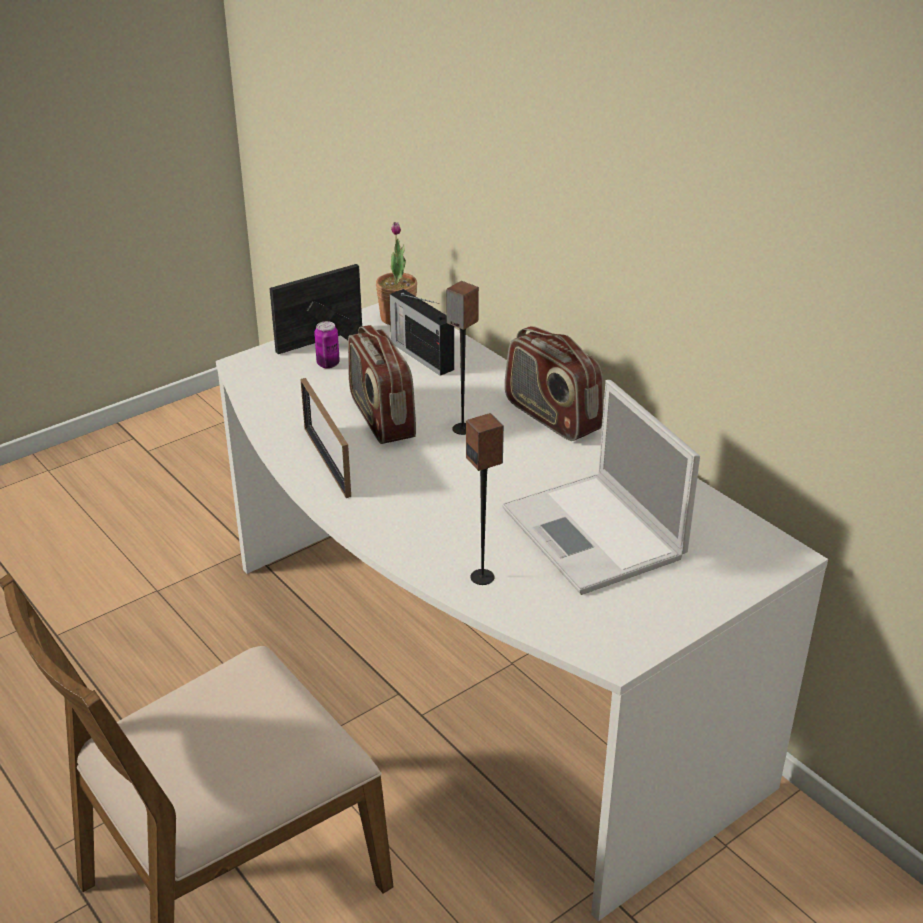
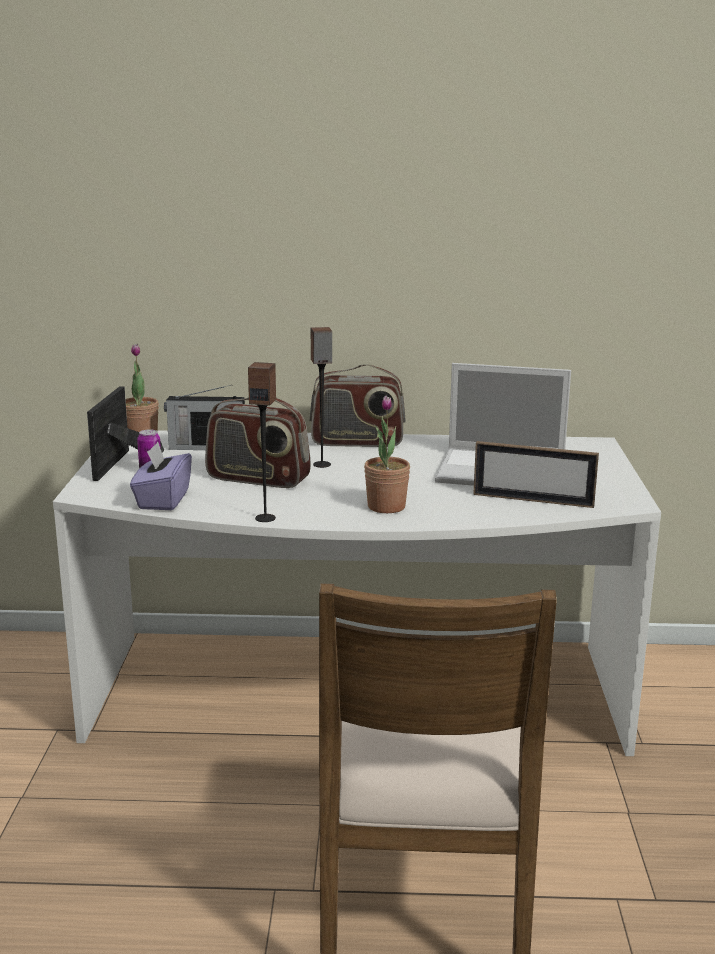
camera: 50 degrees left, 15 degrees down
(275, 402) = (162, 500): none -> purple tissue box
(327, 461) = (278, 508): picture frame -> picture frame (533, 500)
(403, 512) = (386, 507): none -> potted plant
(483, 577) = (499, 509): speaker -> speaker (265, 518)

